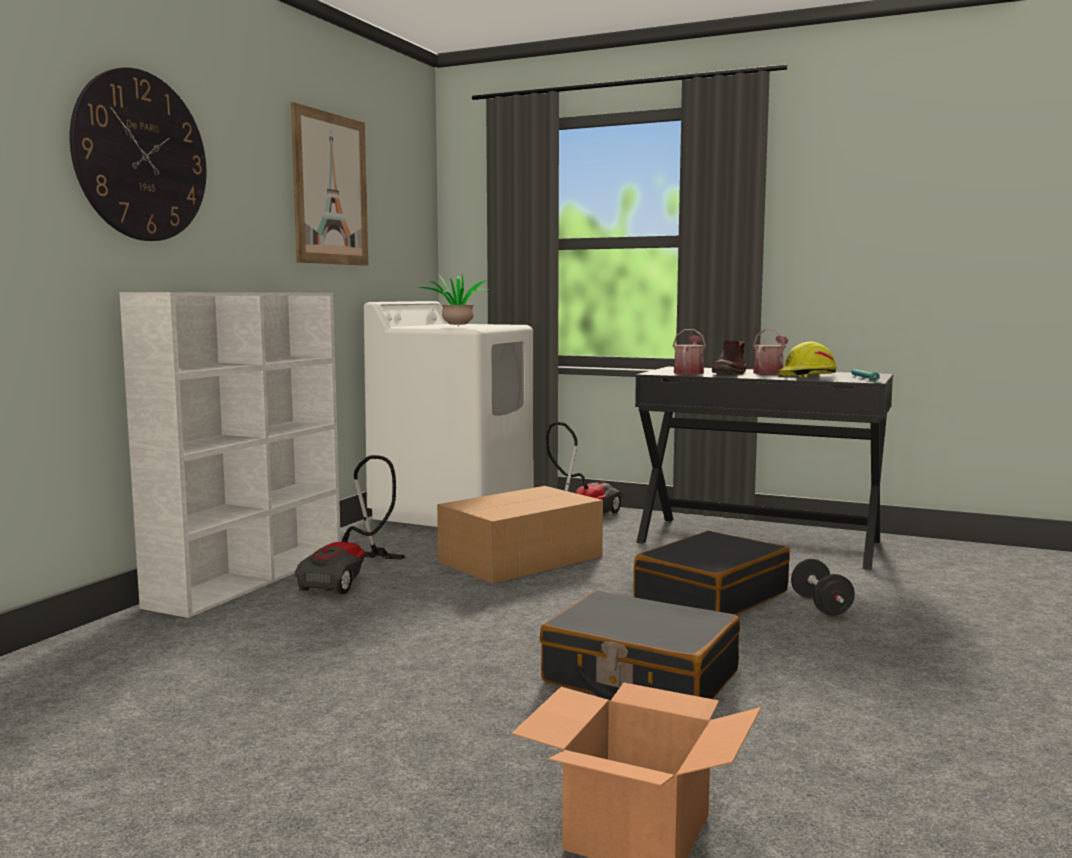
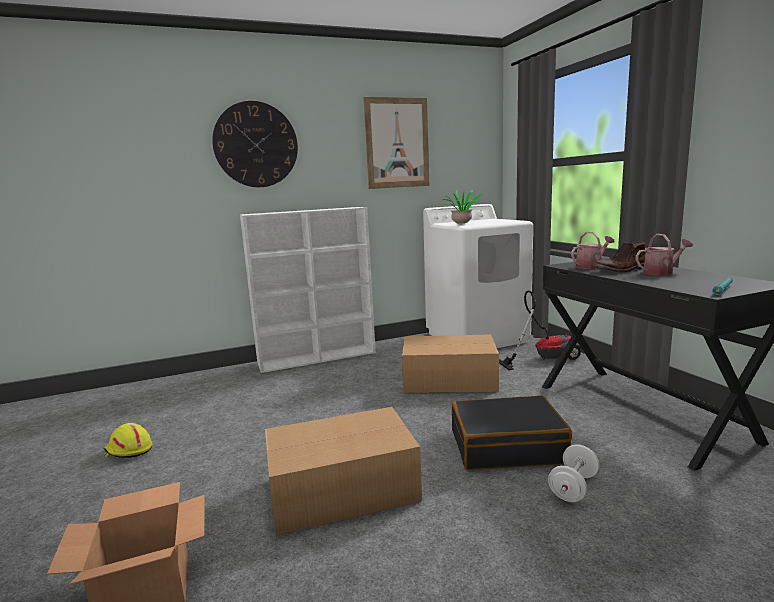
camera: 45 degrees right, 5 degrees up
(351, 579) = (351, 370): vacuum cleaner -> none
(640, 678) = (345, 489): black suitcase -> cardboard box
(806, 376) = (677, 280): yellow hard hat -> yellow hard hat (128, 451)
(821, 606) = (573, 487): black dumbbell -> white dumbbell

